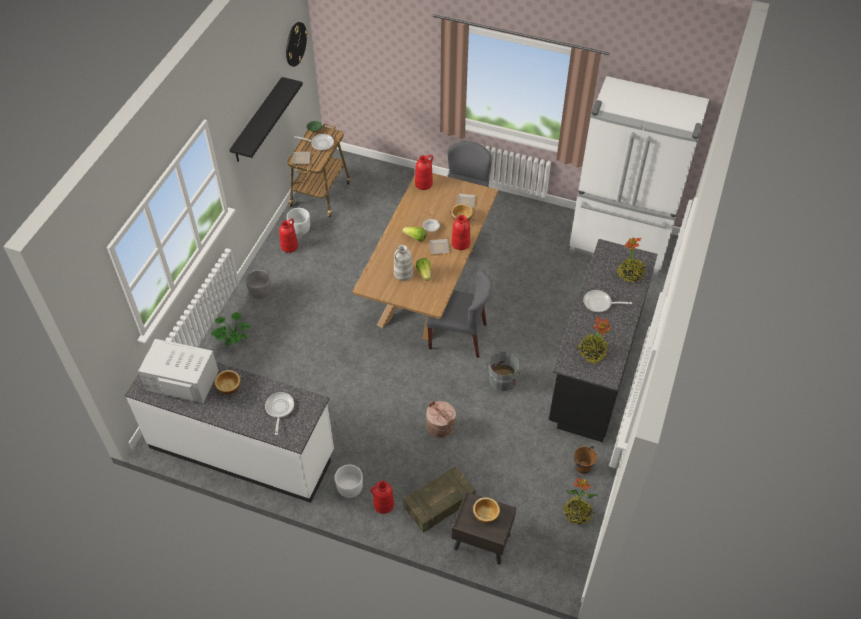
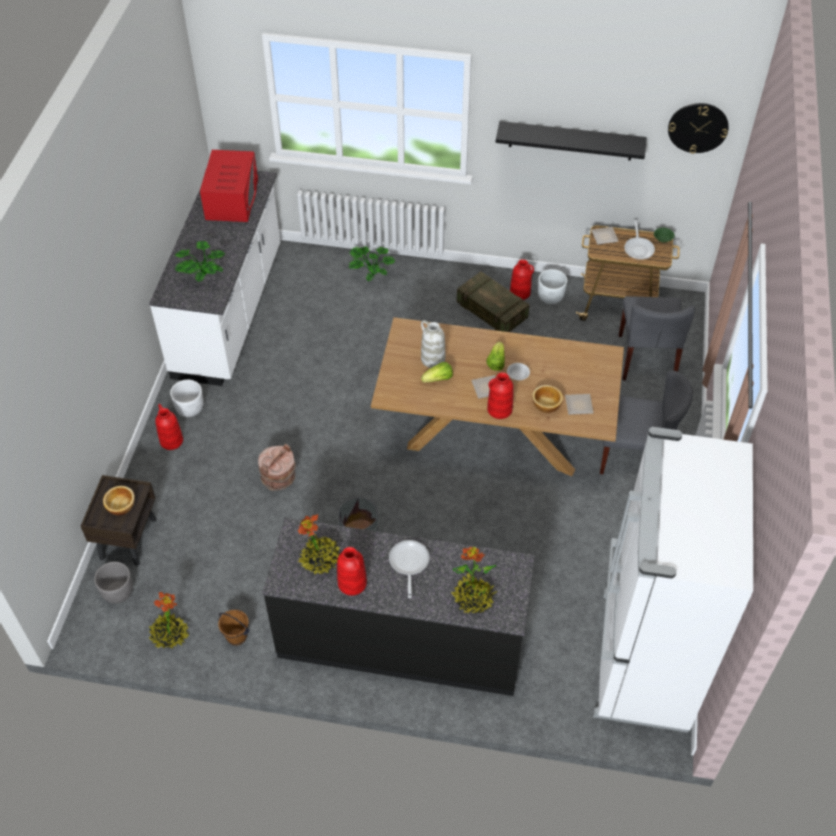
camera: 80 degrees right, 0 degrees up
(182, 380) = (232, 199): white microwave -> red microwave
(228, 386) = (227, 233): bowl -> none
(260, 292) = (443, 282): grey planter -> grey planter (118, 592)
(279, 409) = (202, 277): frying pan -> potted plant
(424, 183) = (597, 357): red vase -> red vase (352, 583)
(439, 504) = (174, 492): crate -> crate (491, 312)
(458, 336) = (419, 478): grey chair -> grey chair (646, 358)

